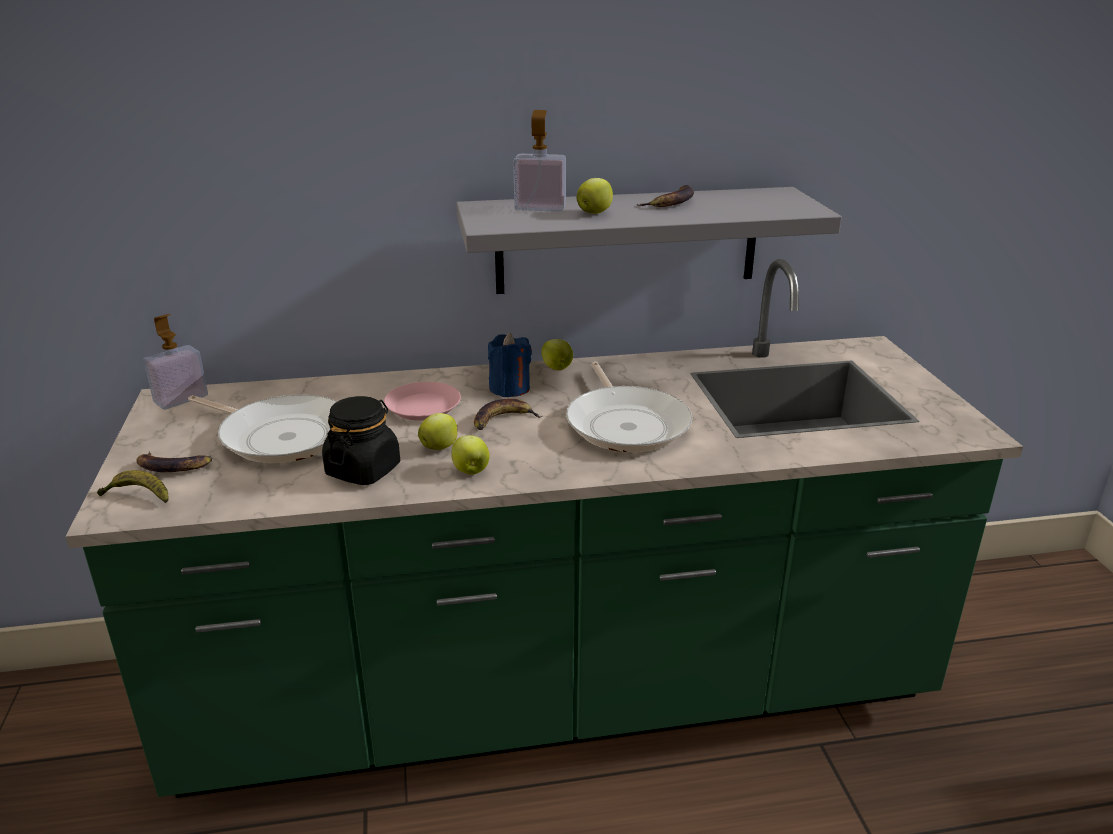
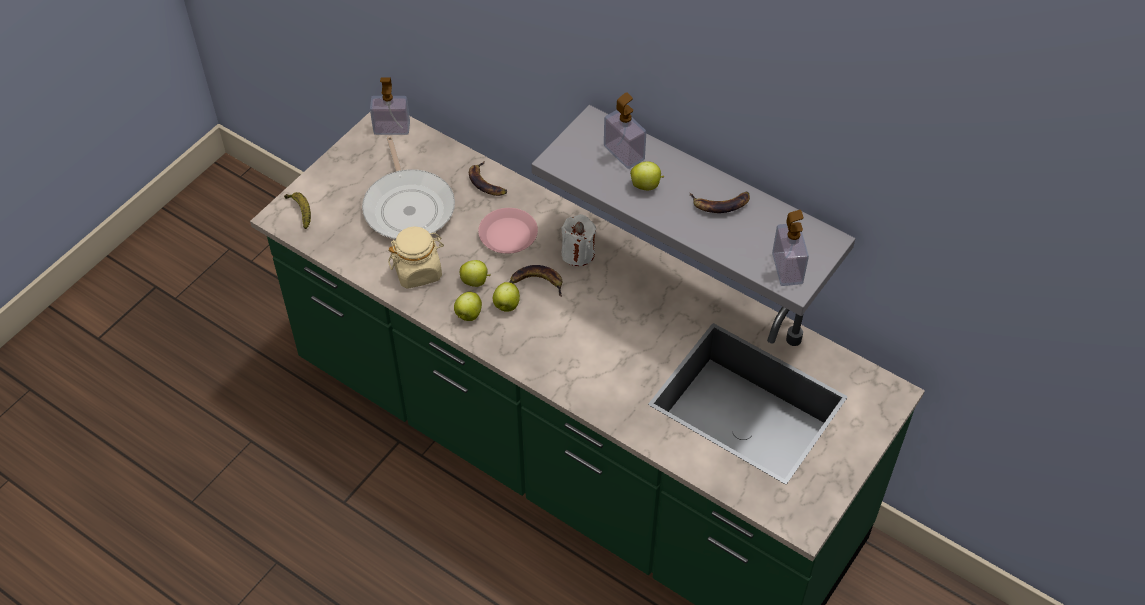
camera: 45 degrees right, 25 degrees up
(173, 466) = (335, 196): banana -> banana (486, 183)
(363, 470) = (418, 271): black jar -> beige jar
(509, 388) = (578, 253): blue candle -> white candle
(557, 368) = (633, 253): apple -> apple (506, 306)
(626, 424) = (601, 341): frying pan -> none
(788, 207) = (787, 268): none -> soap dispenser

